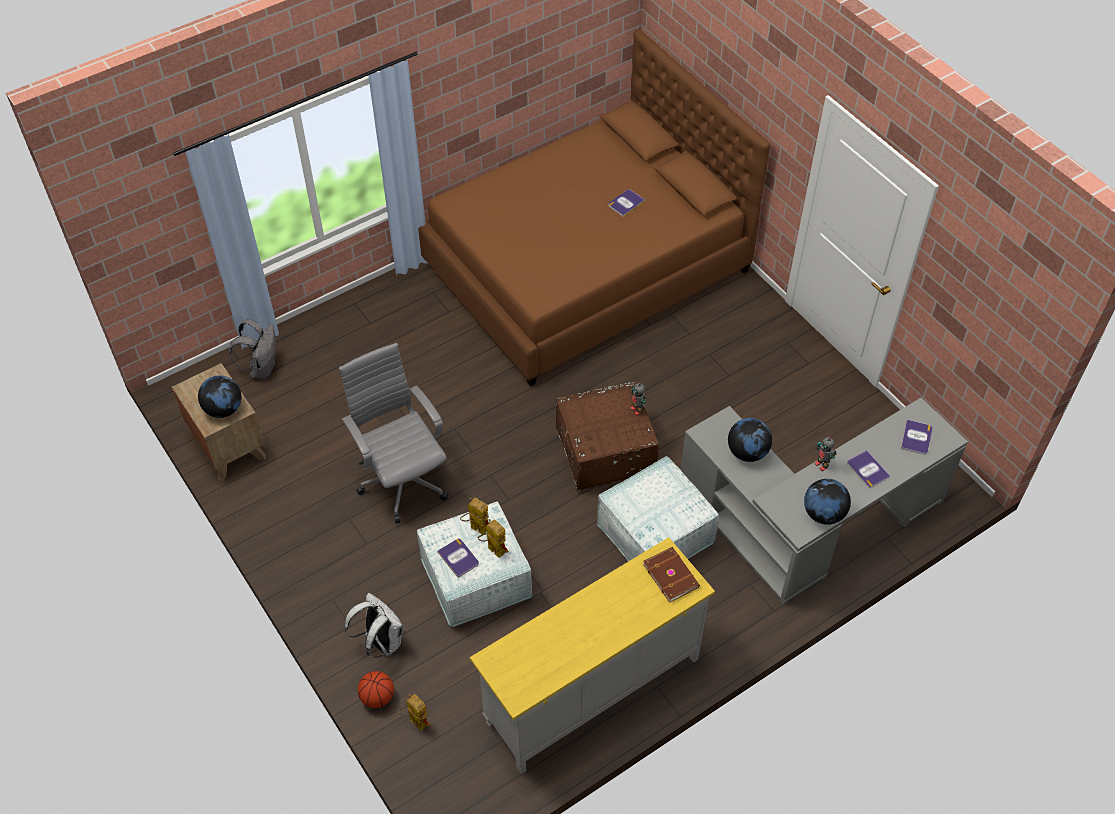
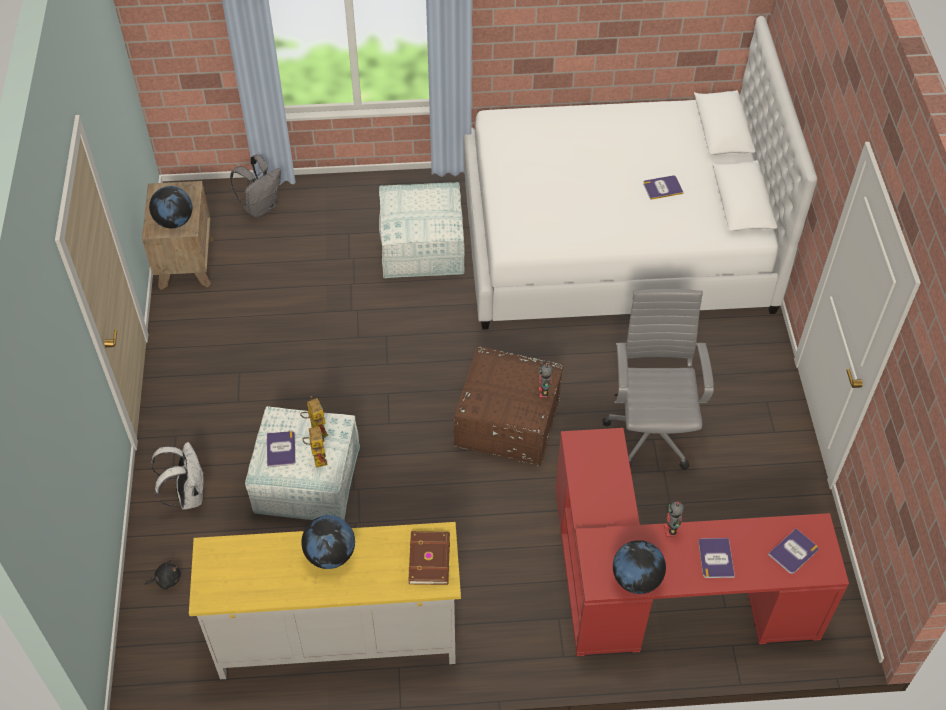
camera: 30 degrees right, 0 degrees up
(378, 697) = (150, 542): basketball -> none
(402, 480) = (308, 361): grey office chair -> grey office chair (651, 431)
(415, 720) = (166, 579): toy robot -> black plush toy
(585, 266) = (615, 240): brown bed -> white bed
(655, 536) = (499, 525): white ottoman -> white ottoman (422, 249)
(747, 452) = (607, 481): globe -> globe (330, 555)
(809, 523) = (661, 589): grey desk -> red desk

